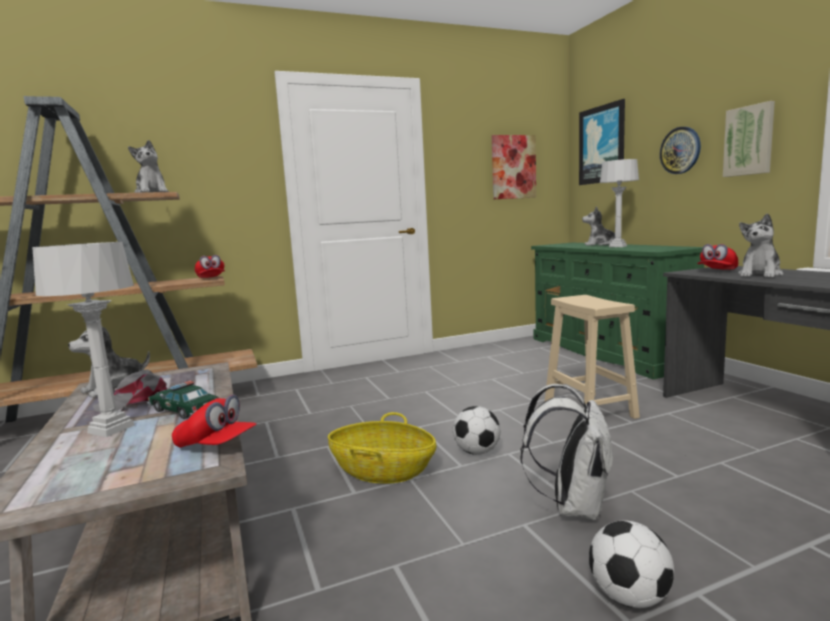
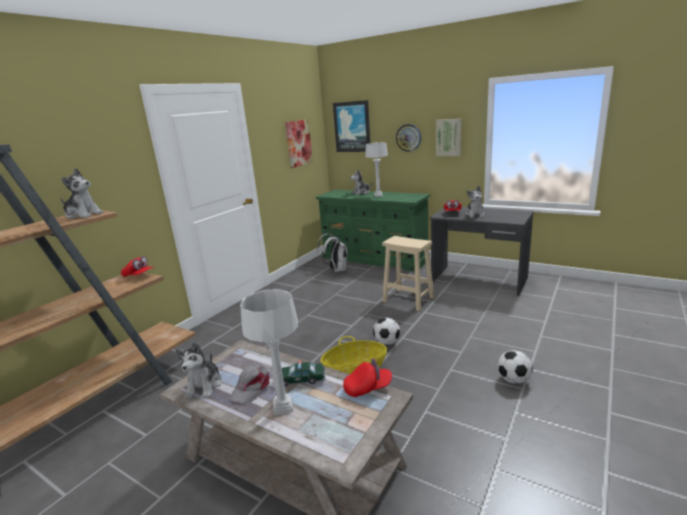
camera: 35 degrees left, 10 degrees up
(572, 506) = (457, 353): white backpack -> white backpack (336, 270)

